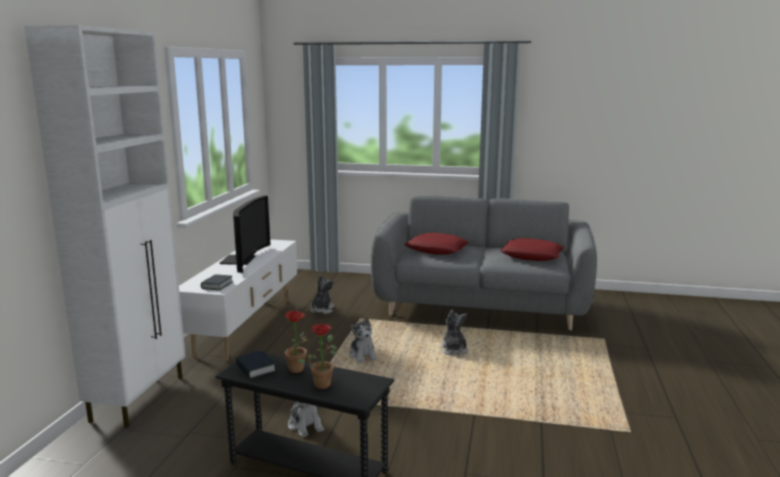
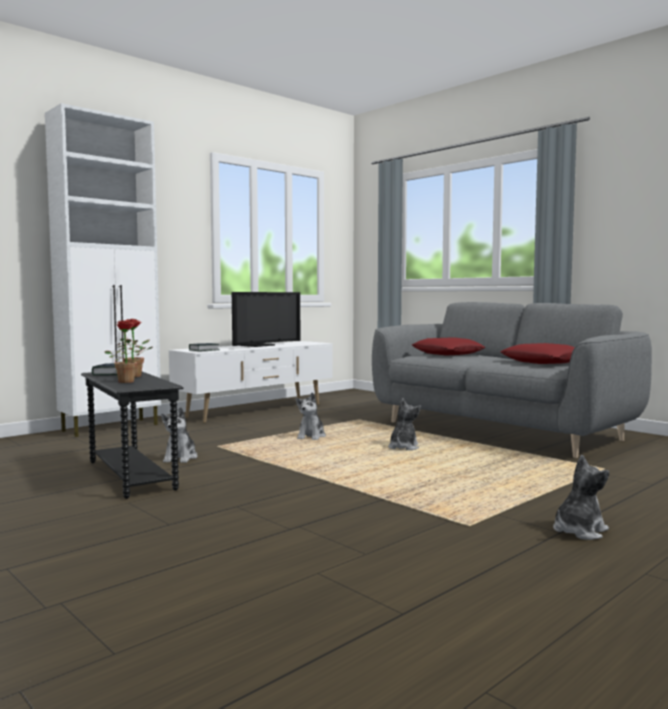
camera: 35 degrees right, 10 degrees down
(322, 310) = (337, 412): plush toy -> plush toy (578, 531)

